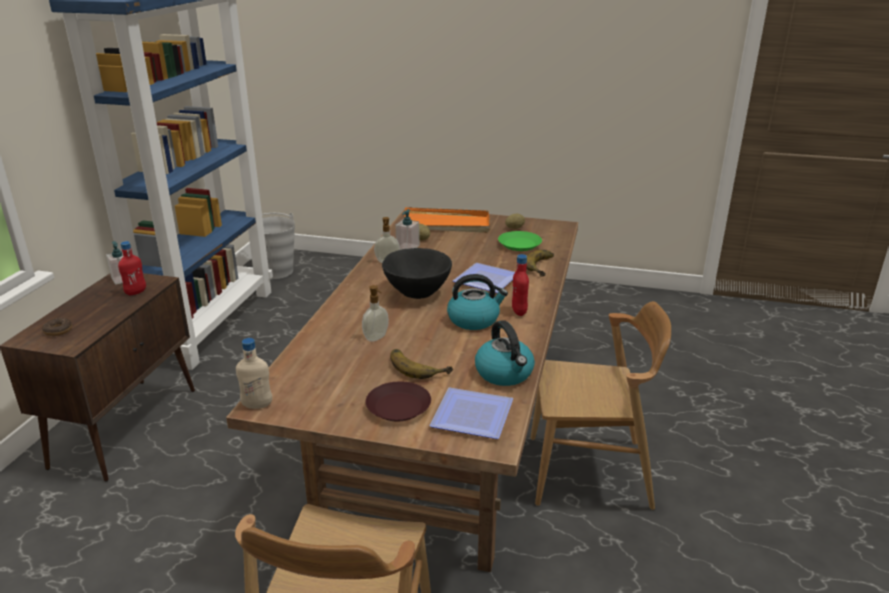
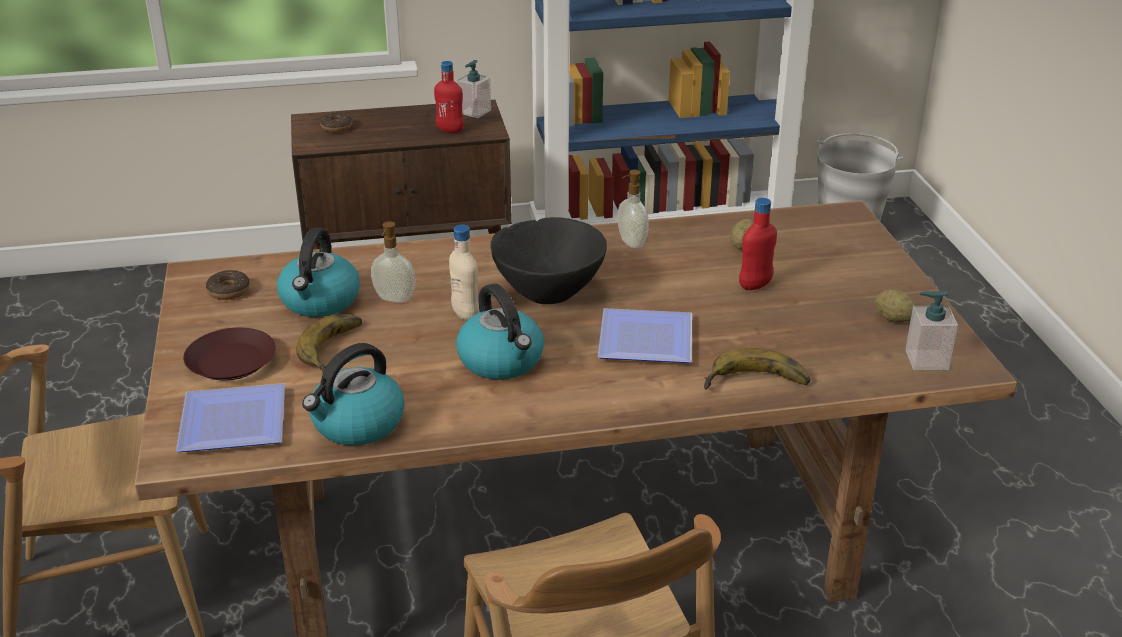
camera: 65 degrees right, 5 degrees up
(257, 405) = (196, 271): beige bottle -> beige bottle (465, 314)
(301, 395) = (228, 291): none -> donut
(353, 363) = (320, 301): none -> kettle
(407, 247) = (700, 244): soap dispenser -> soap dispenser (926, 360)
(446, 224) = (829, 252): orange tray -> none
(519, 311) = (560, 395): red bottle -> red bottle (755, 285)
(520, 244) = (825, 340): green plate -> none

